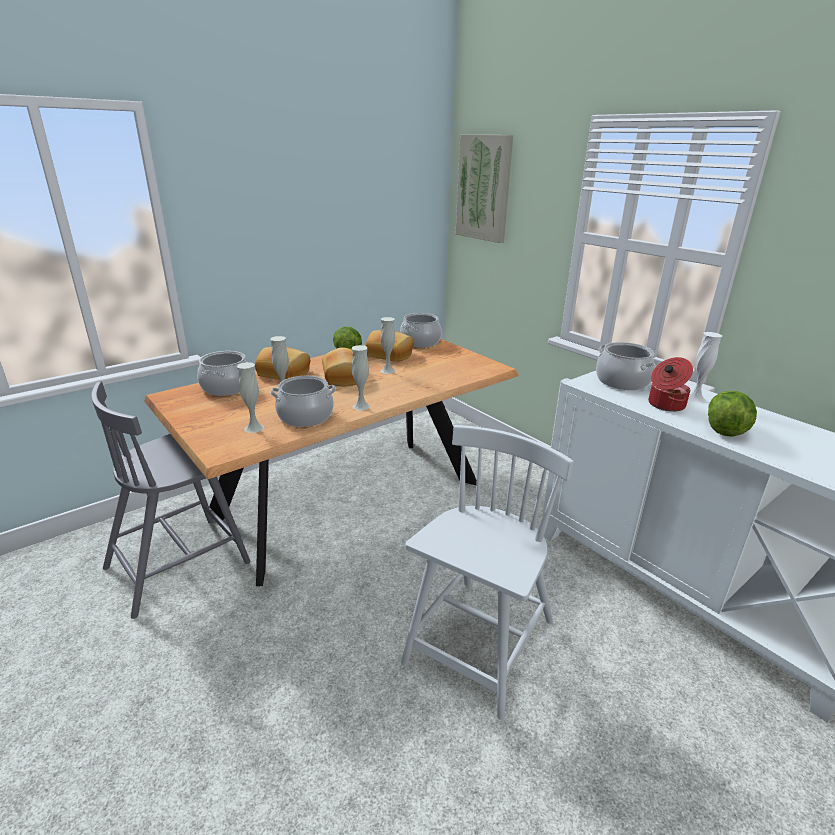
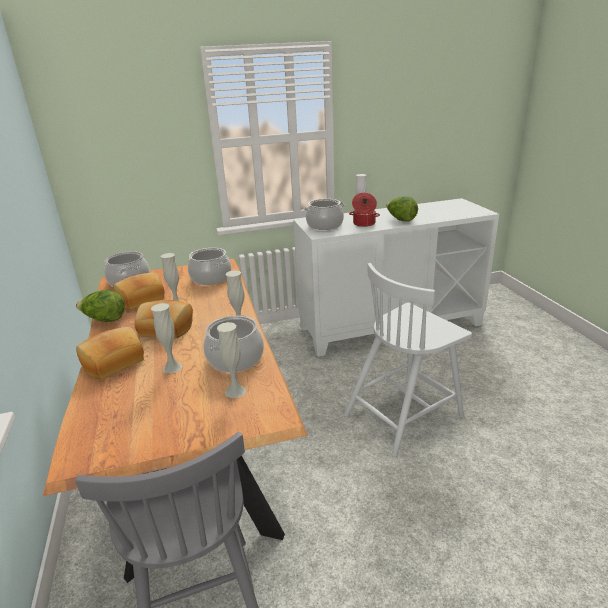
camera: 65 degrees left, 0 degrees up
(226, 387) = (105, 406): cooking pot -> cooking pot (210, 278)
(479, 644) = (404, 414): white chair -> white chair turned 90 degrees counterclockwise
(484, 188) = (91, 122): picture -> none

